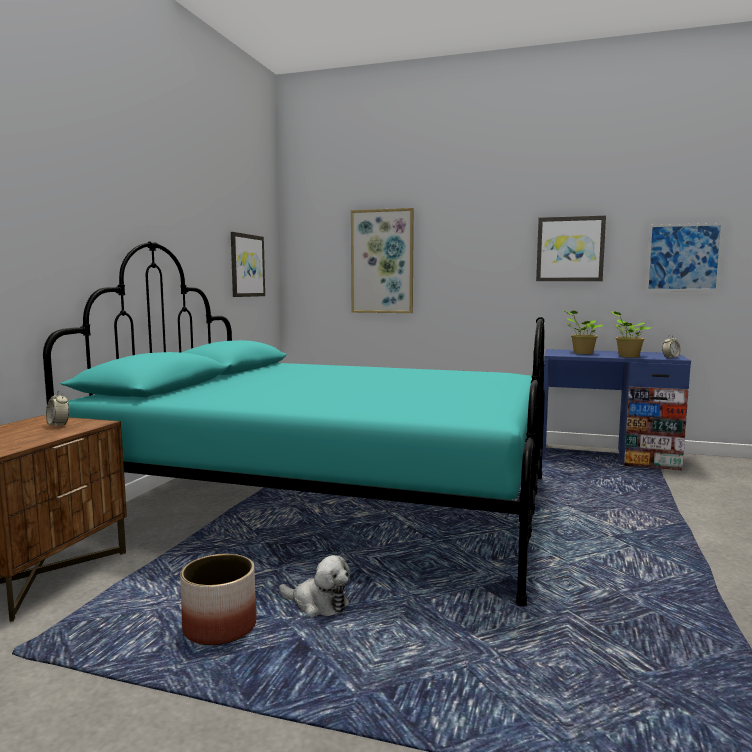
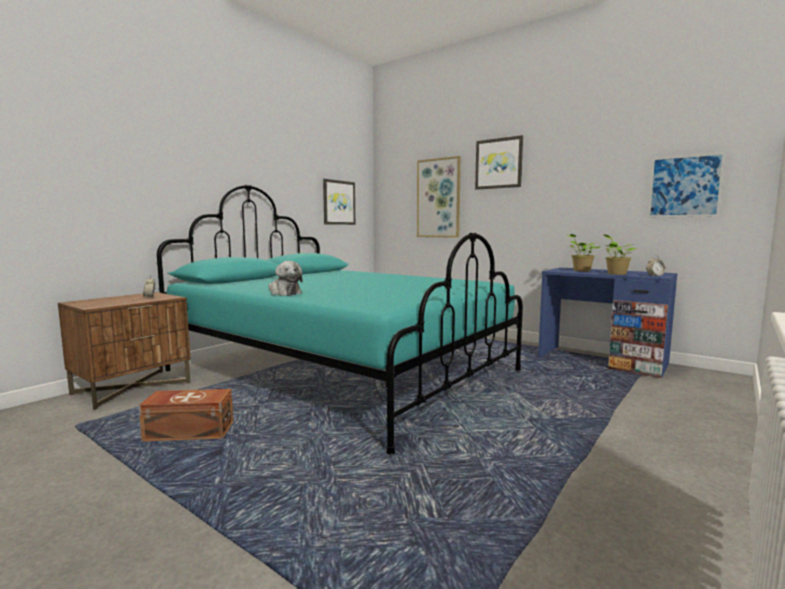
camera: 20 degrees right, 0 degrees up
(219, 627) = (189, 432): planter -> brown storage box
(318, 605) = (259, 429): plush toy -> plush toy (284, 293)
(570, 249) = (581, 183): picture -> picture (499, 163)

